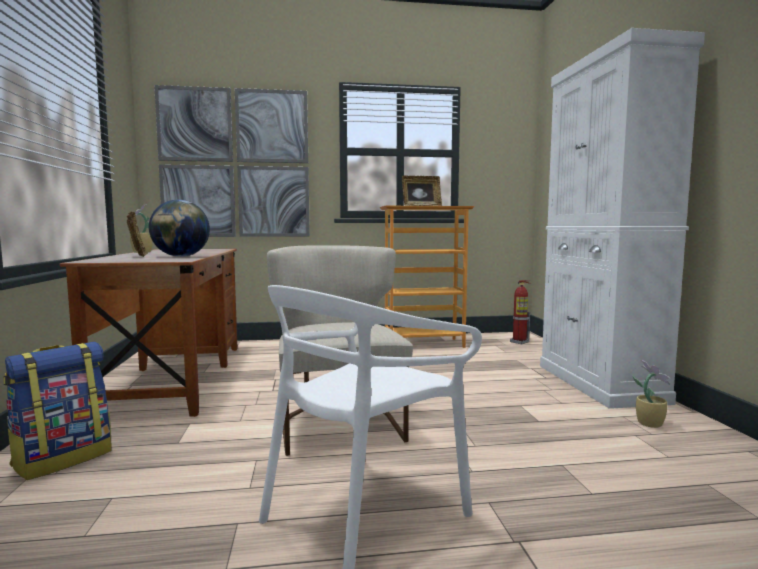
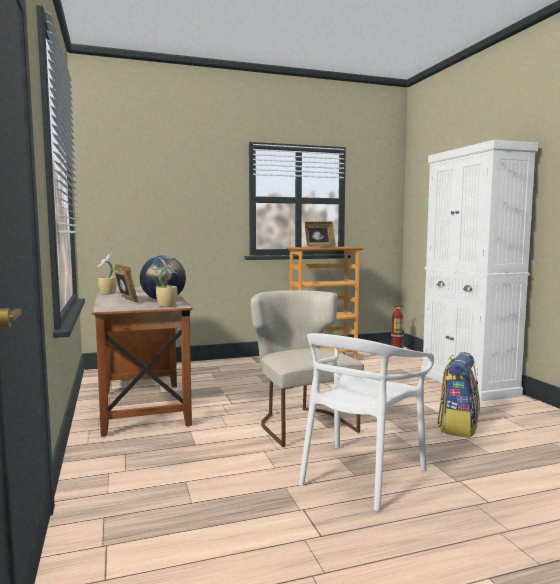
camera: 10 degrees left, 0 degrees up
(63, 458) = (120, 461): backpack -> backpack (458, 427)
(235, 164) = (162, 210): picture -> none
(649, 423) = (509, 409): potted plant -> potted plant (167, 306)

